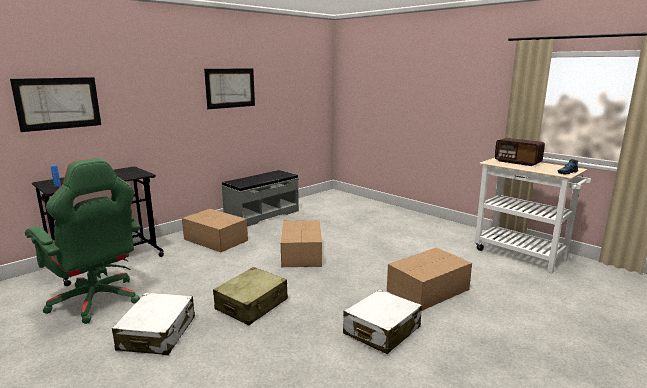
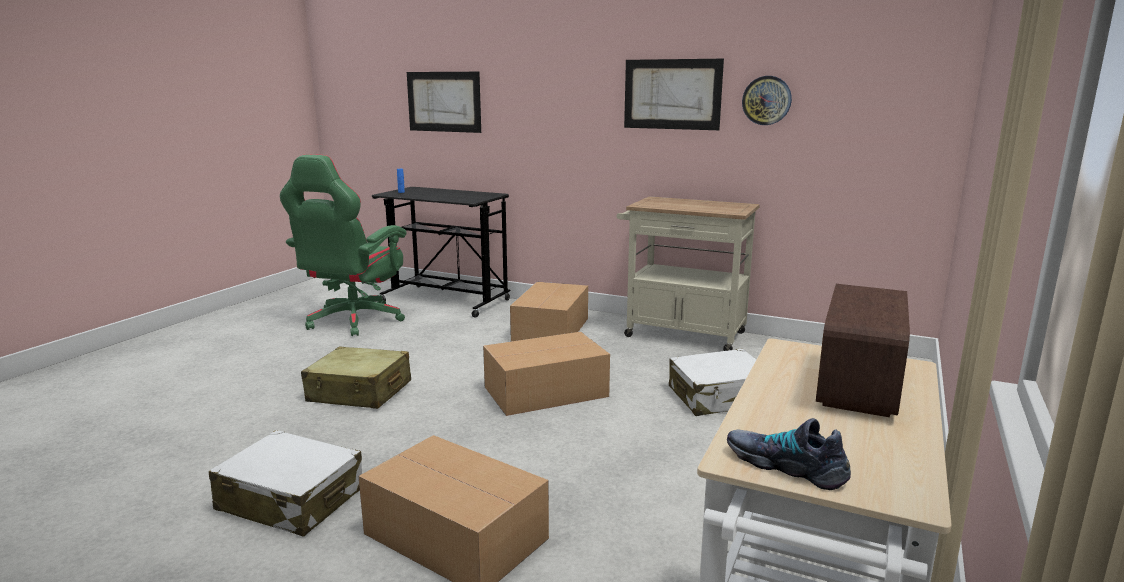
camera: 70 degrees right, 0 degrees up
(158, 333) = (287, 361): white suitcase -> white suitcase (719, 397)
(262, 215) = (681, 334): grey bench -> beige cart
(272, 89) = (766, 100): none -> wall clock

